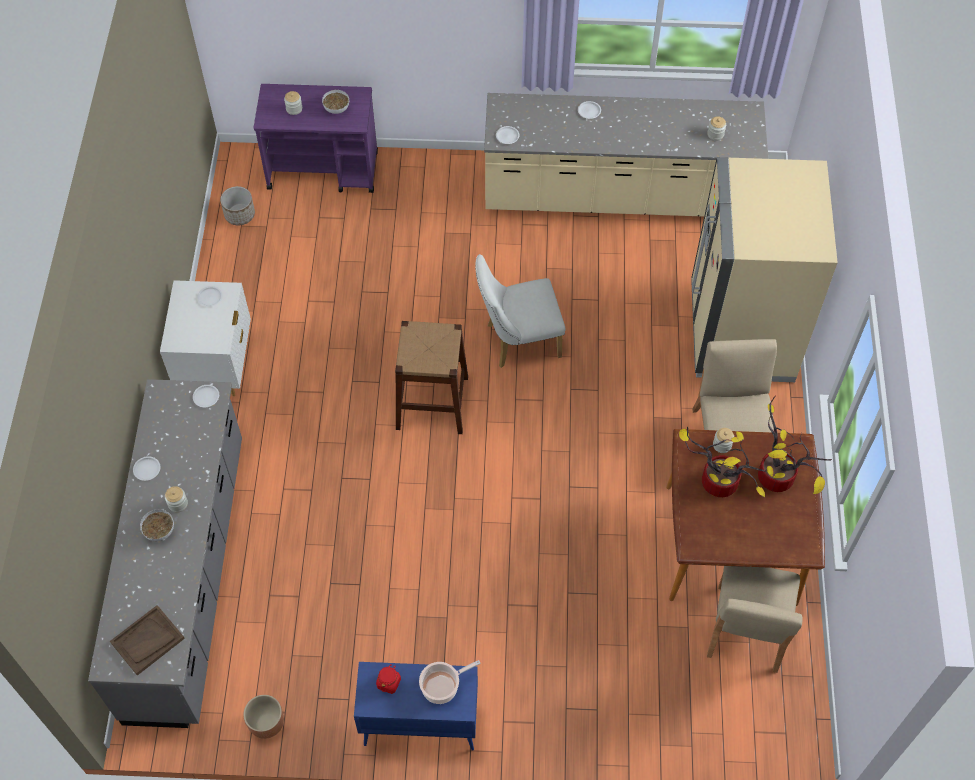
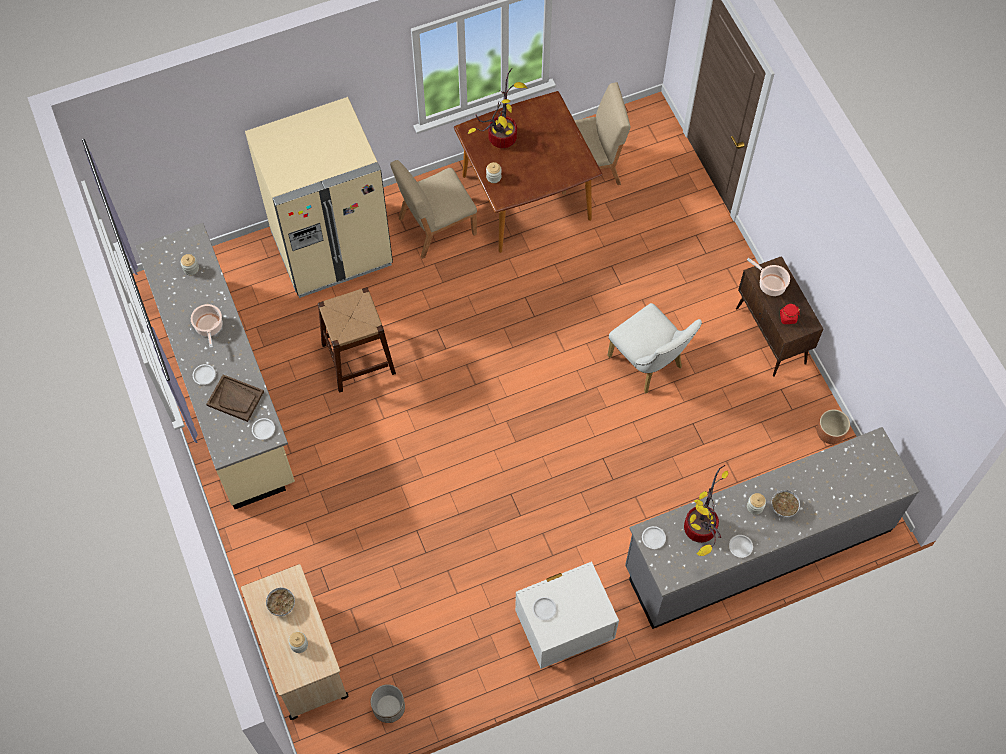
camera: 115 degrees left, 5 degrees up
(147, 641) = (868, 467): brown tray -> brown tray (235, 398)
(324, 170) = (301, 656): purple cart -> beige cart
(419, 724) = (771, 336): blue cabinet -> brown cabinet
(432, 402) = (509, 444): brown stool -> brown stool (358, 358)
(517, 341) = (418, 405): white chair -> white chair (649, 365)
(640, 129) = (209, 327): none -> cooking pot
(716, 482) = (527, 171): potted plant -> potted plant (702, 530)

